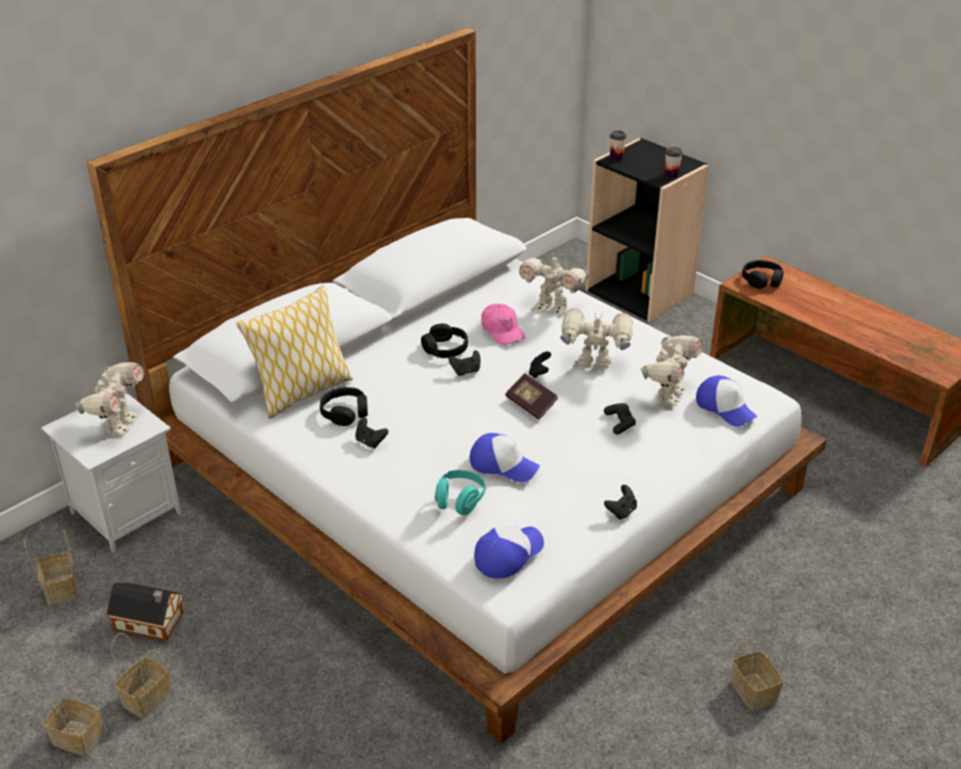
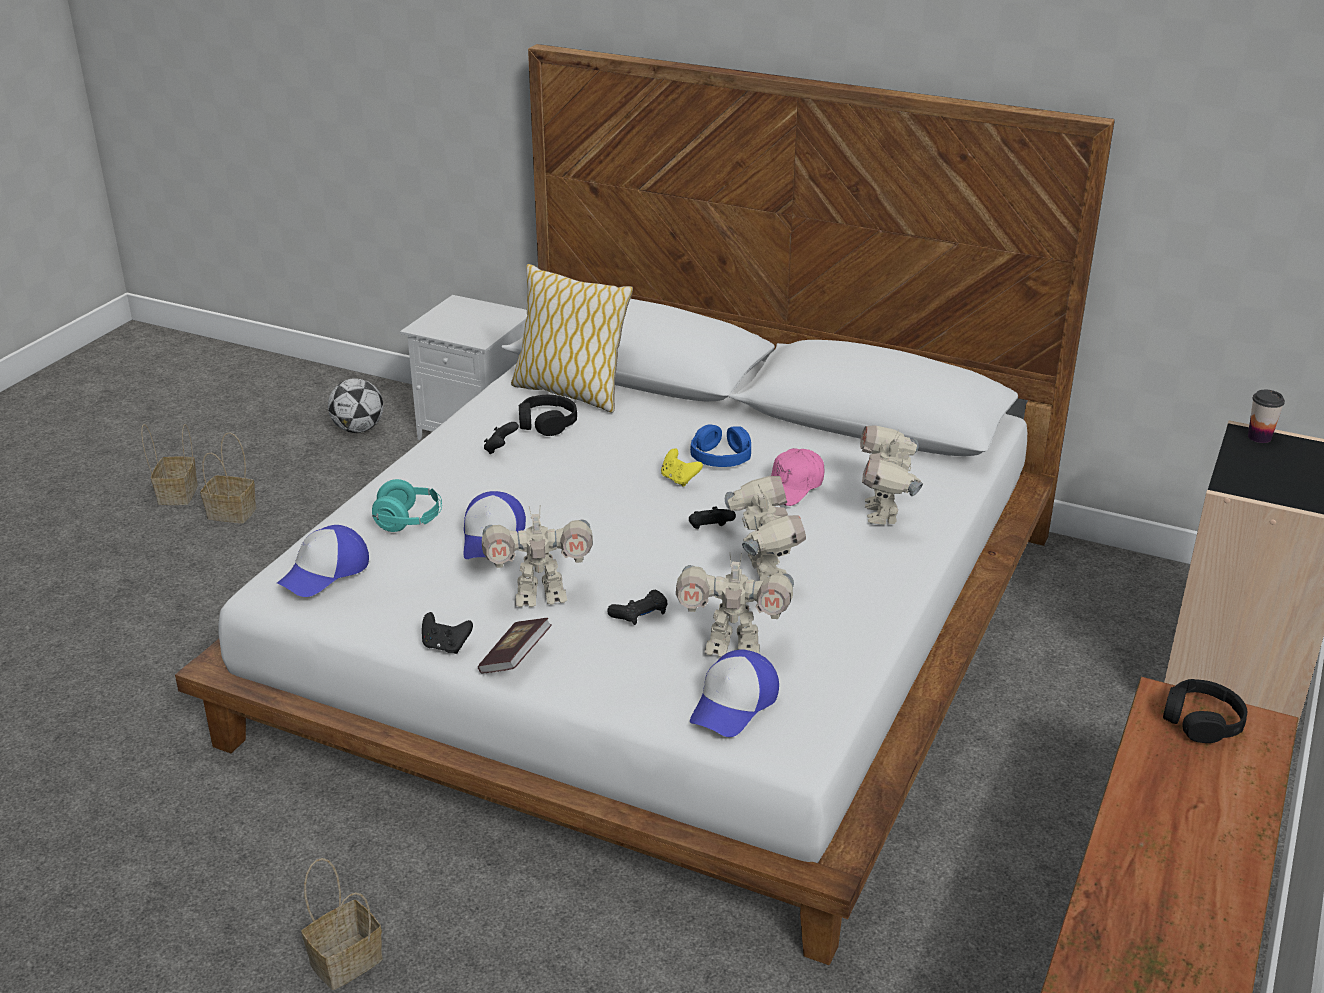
camera: 70 degrees right, 5 degrees down
(60, 588) = (358, 429): basket -> football
(119, 425) = (474, 325): toy robot -> toy robot (540, 596)
(151, 622) = (330, 486): toy house -> none
(445, 348) = (721, 457): black headphones -> blue headphones
(466, 371) = (679, 479): black game controller -> yellow game controller
(508, 554) = (325, 572): cap -> cap turned 105 degrees clockwise
(531, 404) = (635, 537): book -> book (515, 658)
(671, 175) = (1264, 493): cup -> none

